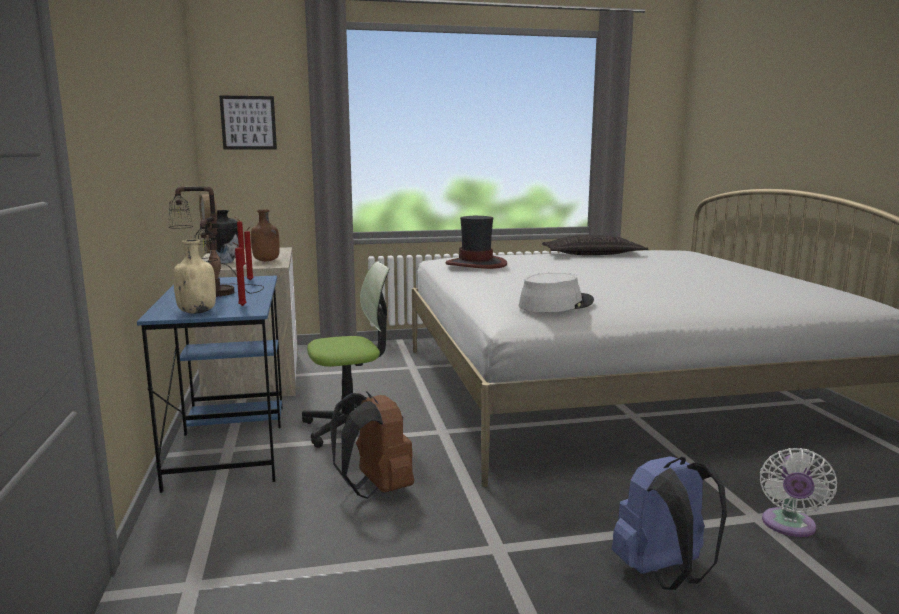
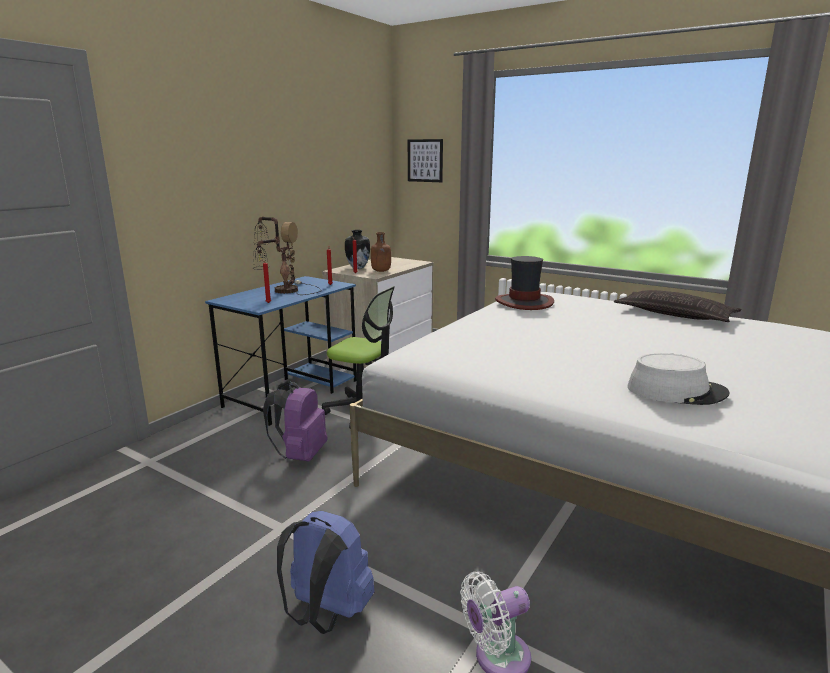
camera: 45 degrees right, 5 degrees up
(197, 312) = (240, 301): beige bottle -> none
(376, 489) = (300, 455): brown backpack -> purple backpack
(556, 304) = (450, 355): grey hat -> grey hat (676, 391)

